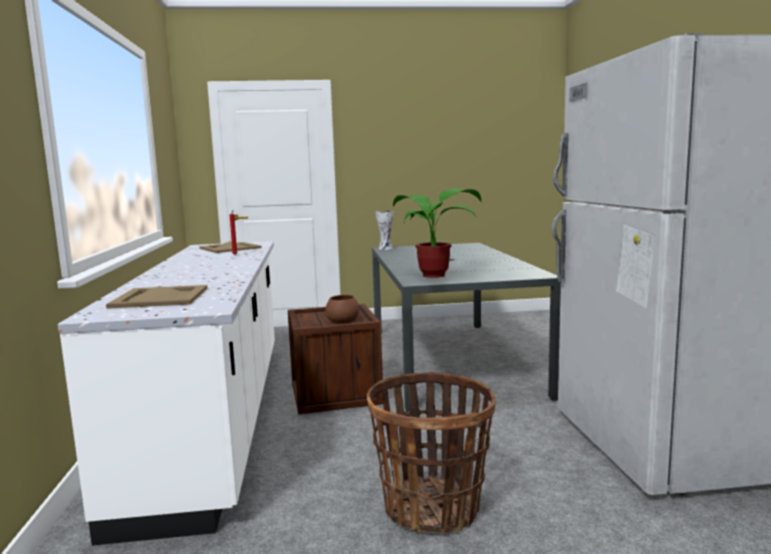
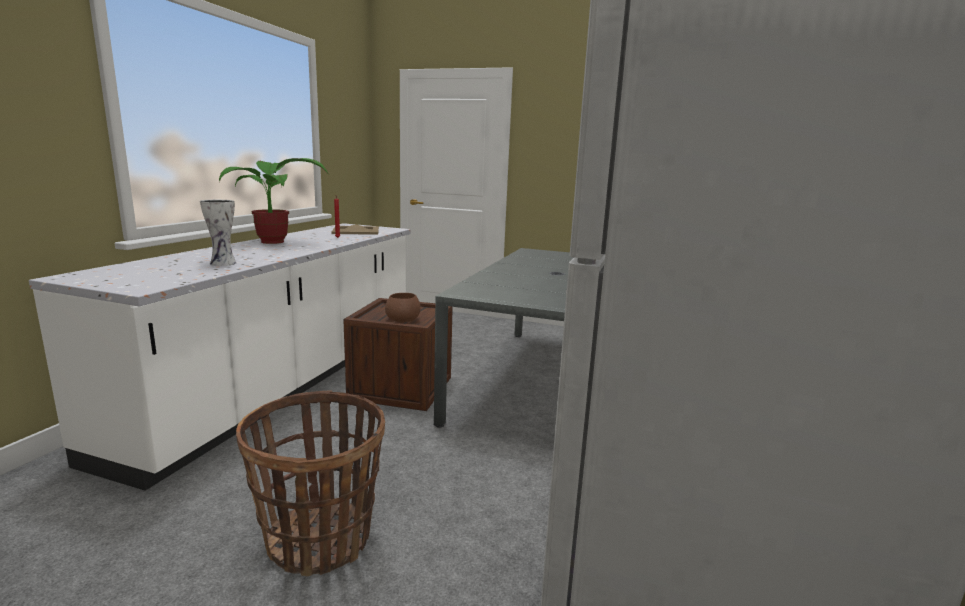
camera: 25 degrees right, 5 degrees up
(161, 298) = (153, 270): beige tray -> none
(386, 248) = (529, 251): vase -> vase (224, 263)
(437, 275) = (498, 289): potted plant -> potted plant (277, 242)

